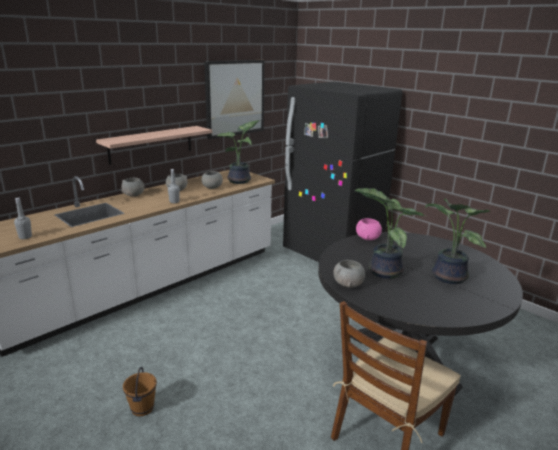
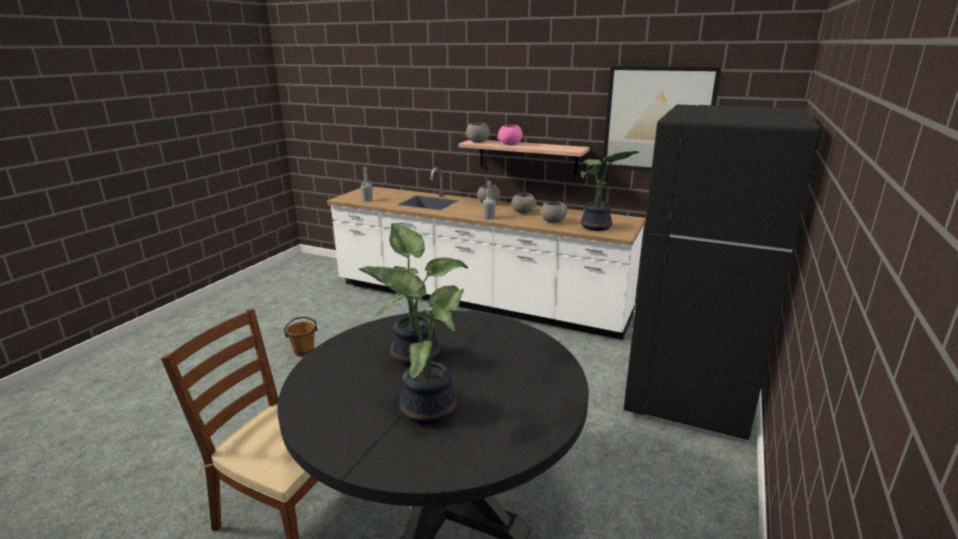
camera: 70 degrees right, 0 degrees up
(348, 284) = (366, 335): grey bowl -> grey bowl (478, 141)
(368, 238) = (519, 332): pink bowl -> pink bowl (510, 144)

